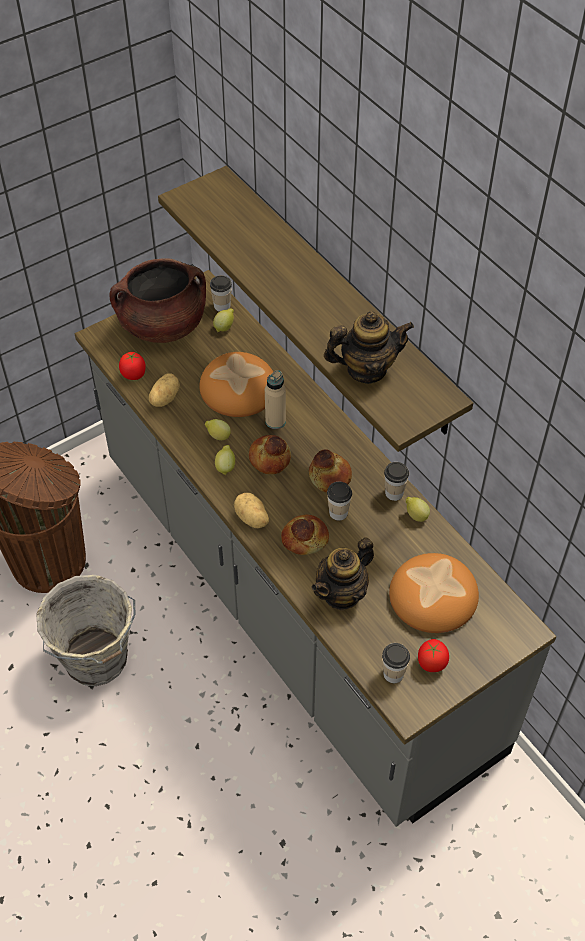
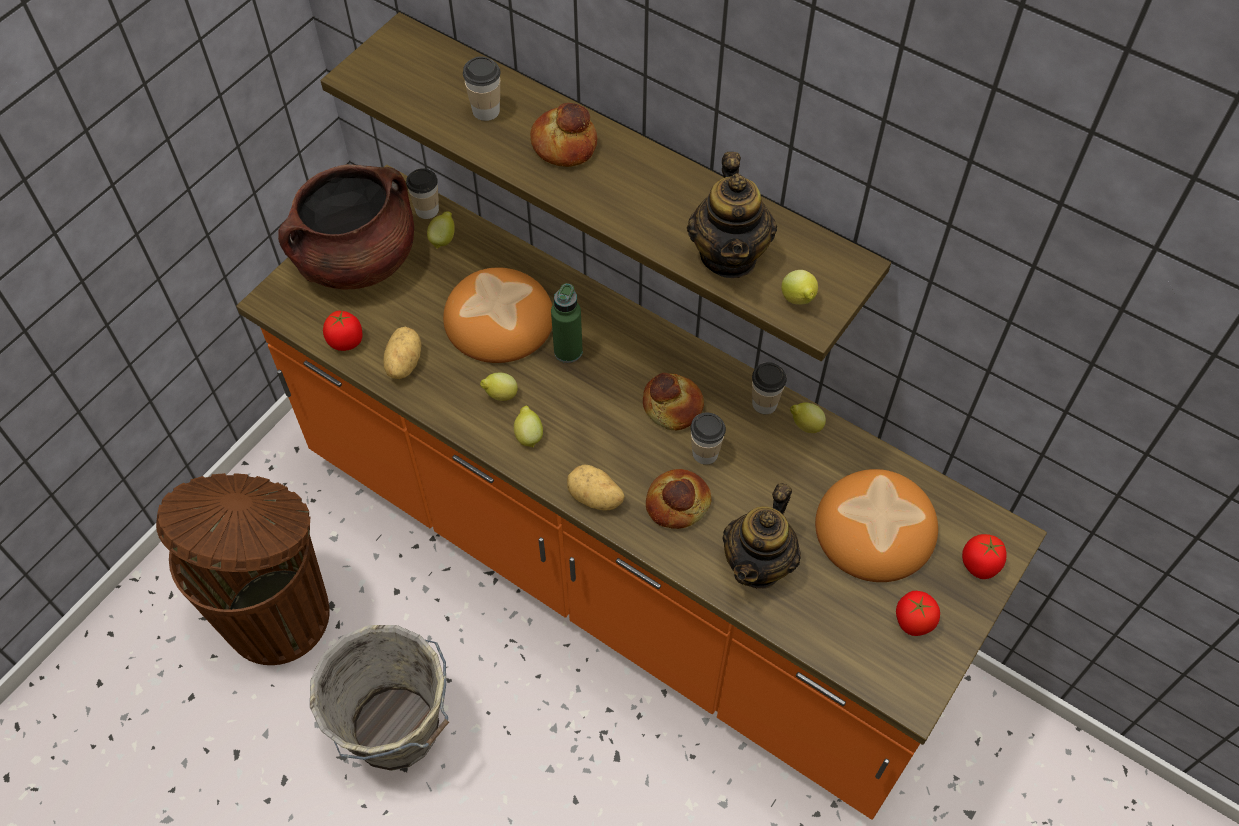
camera: 20 degrees left, 5 degrees up
(269, 458) = (582, 406): bread -> bread (563, 145)
(275, 421) = (568, 351): beige bottle -> green bottle
(292, 602) = (619, 567): grey counter -> orange counter
(366, 369) = (729, 255): teapot -> teapot turned 120 degrees clockwise
(393, 674) = (872, 653): cup -> cup (486, 110)
(398, 409) = (798, 300): none -> lemon
(496, 642) = (979, 565): none -> tomato

